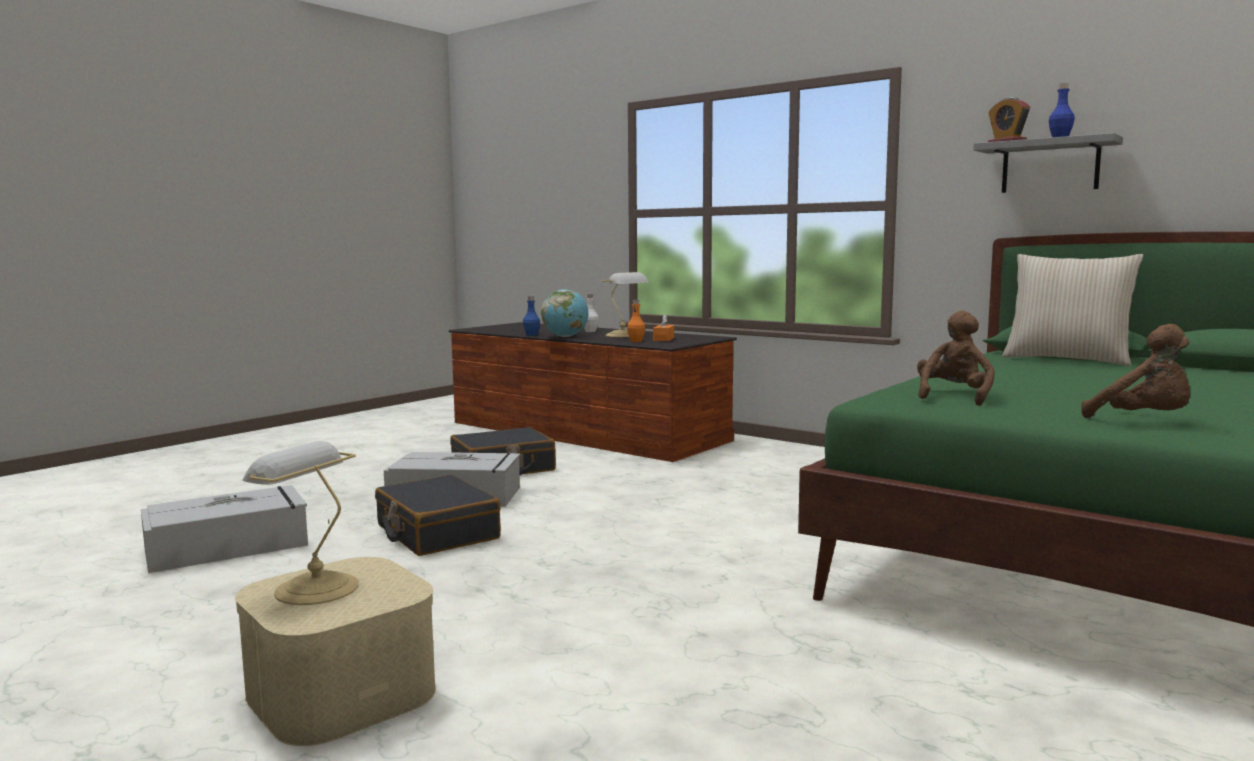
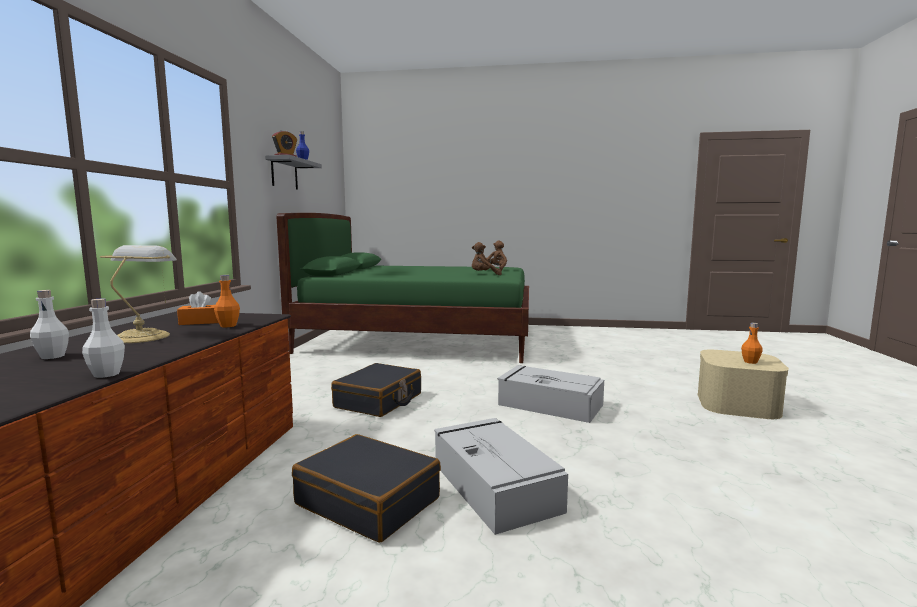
camera: 120 degrees left, 0 degrees up
(229, 546) = (775, 535): grey storage box -> grey storage box (548, 404)
(313, 588) = (750, 362): table lamp -> orange bottle
(436, 532) = (584, 454): black suitcase -> black suitcase (379, 401)
(531, 335) = (107, 374): blue bottle -> white bottle
(565, 336) = (152, 354): globe -> none
(1067, 359) = (351, 273): beige pillow -> none

